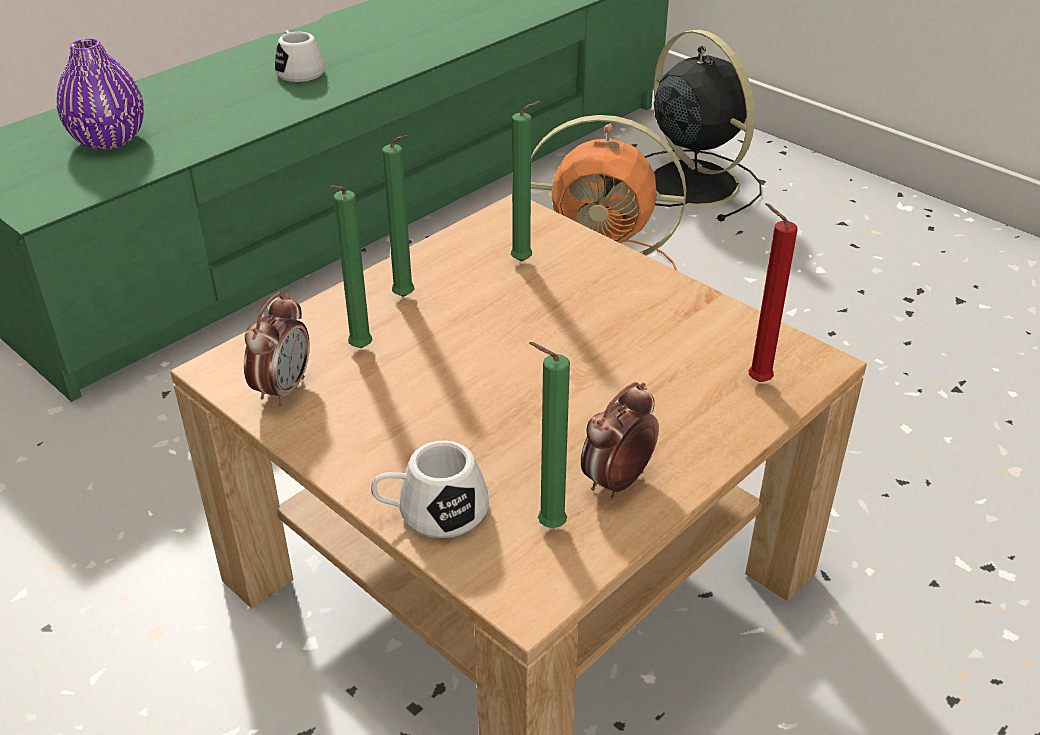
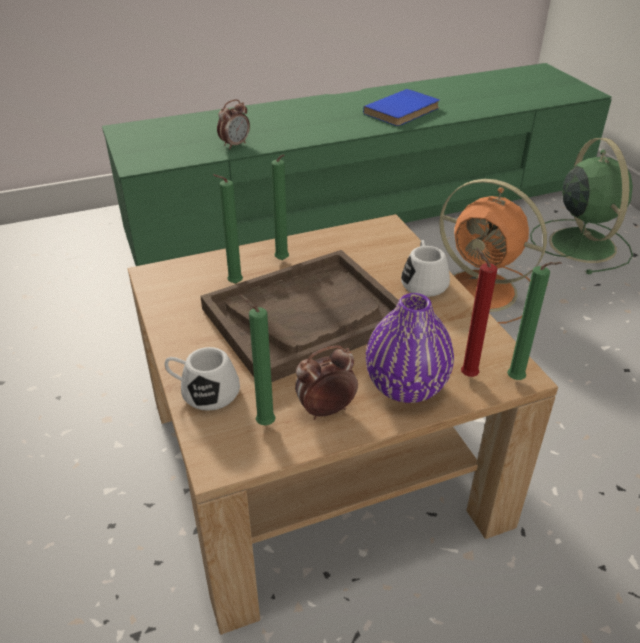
camera: 25 degrees right, 0 degrees up
(109, 140) = (197, 136): purple vase -> purple vase (406, 386)
(283, 389) = (176, 295): alarm clock -> alarm clock (235, 145)
(298, 71) = (326, 117): white mug -> white mug (423, 280)
(407, 40) = (404, 111): none -> blue book
(497, 367) = (305, 317): none -> brown tray
(525, 262) = (369, 258): green candle -> green candle (518, 381)
(689, 182) = (580, 243): black fan -> green fan

